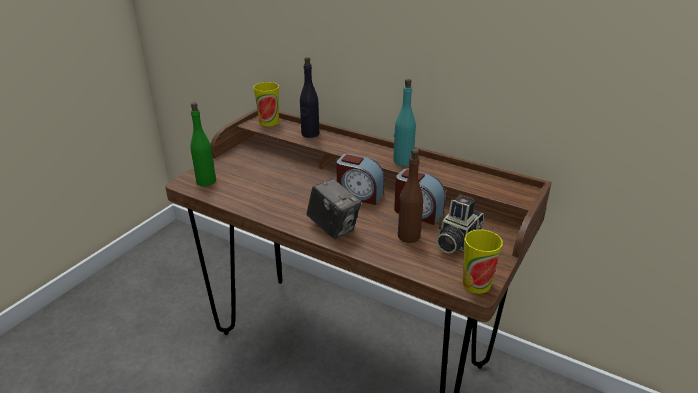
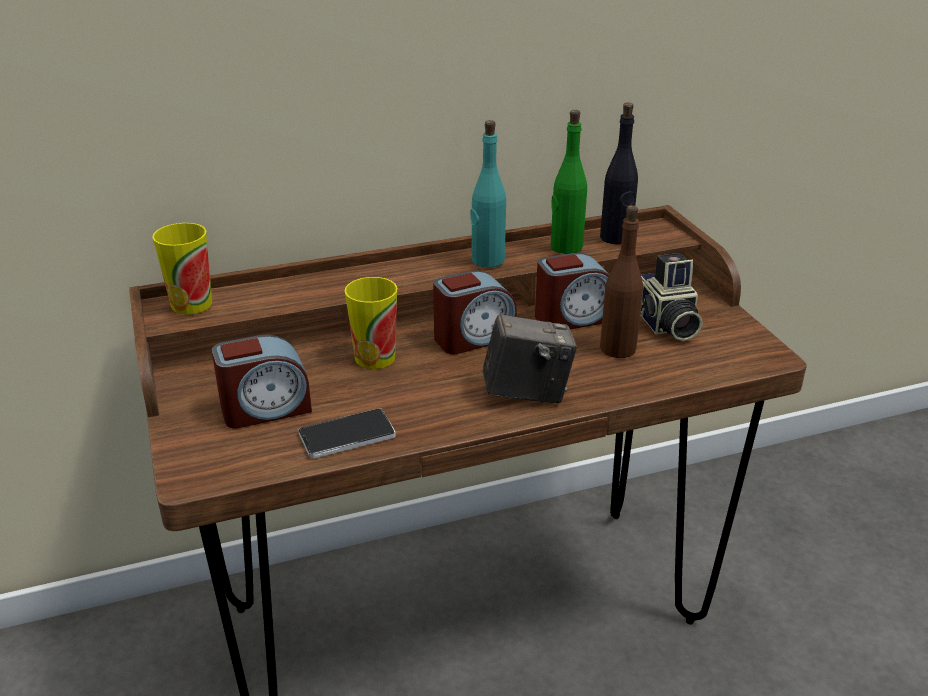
camera: 50 degrees left, 0 degrees up
(206, 181) = (223, 453): green bottle -> green bottle (565, 247)
(243, 175) = (265, 409): none -> alarm clock
(246, 200) = (347, 435): none -> phone
(310, 134) = (295, 289): black bottle -> black bottle (616, 238)
(476, 284) = (760, 352): cup -> cup (375, 357)

